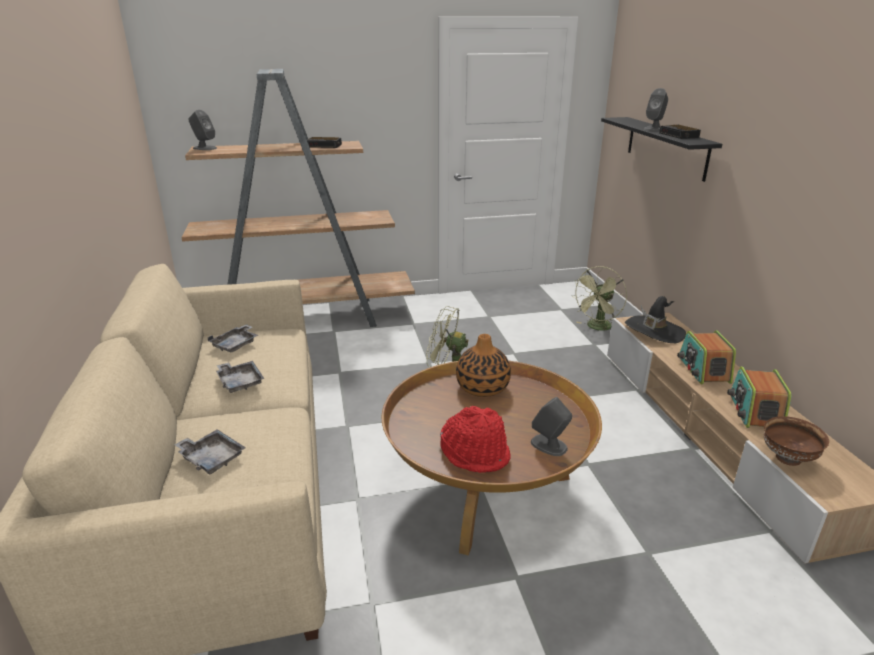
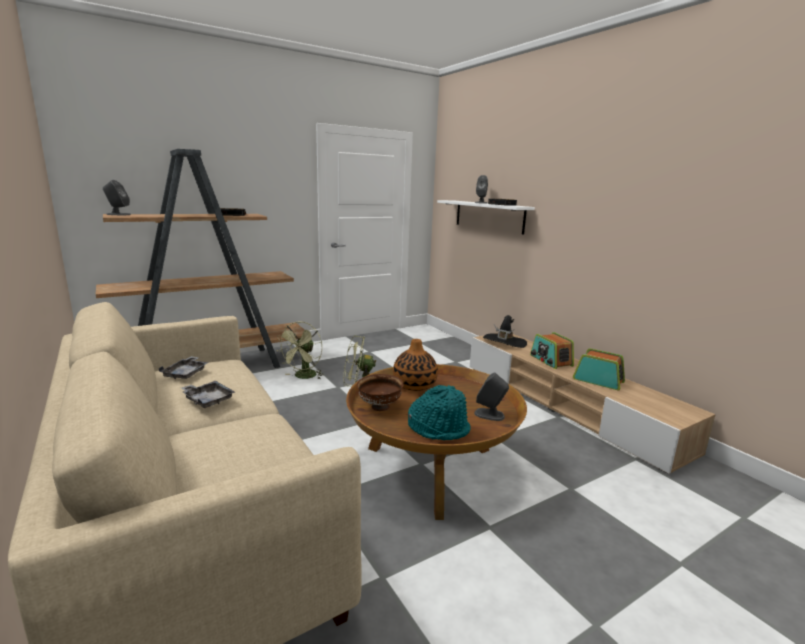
camera: 20 degrees left, 10 degrees down
(211, 458) = (216, 460): grey tray -> none
(475, 453) = (439, 428): red hat -> turquoise hat
(597, 328) = (452, 351): green fan -> green fan (303, 377)
(666, 147) = (488, 216): black shelf -> white shelf
(754, 412) = (598, 380): radio -> radio turned 135 degrees clockwise
(788, 459) = (636, 404): brown bowl -> brown bowl (380, 407)

